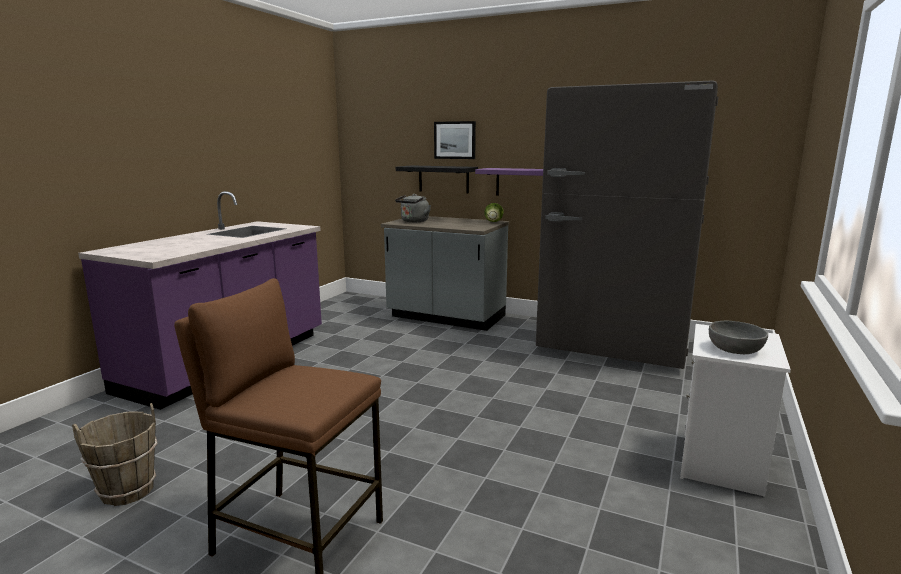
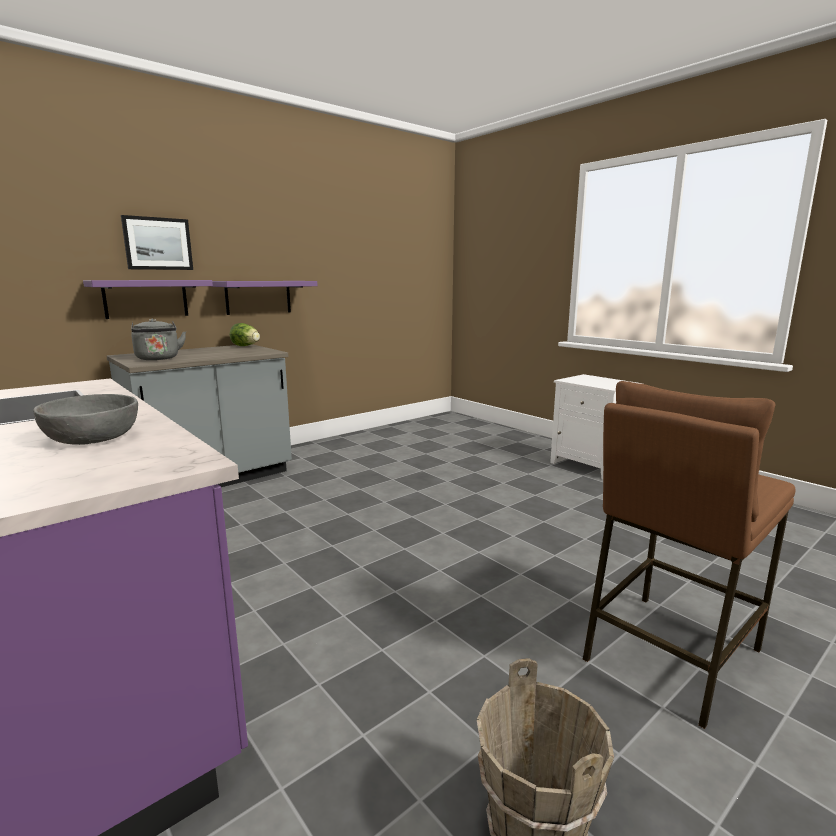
camera: 65 degrees left, 0 degrees up
(443, 179) = (146, 298): black shelf -> purple shelf
(613, 346) = (394, 440): grey fridge -> none
(735, 349) = (608, 383): grey bowl -> grey bowl (93, 438)

